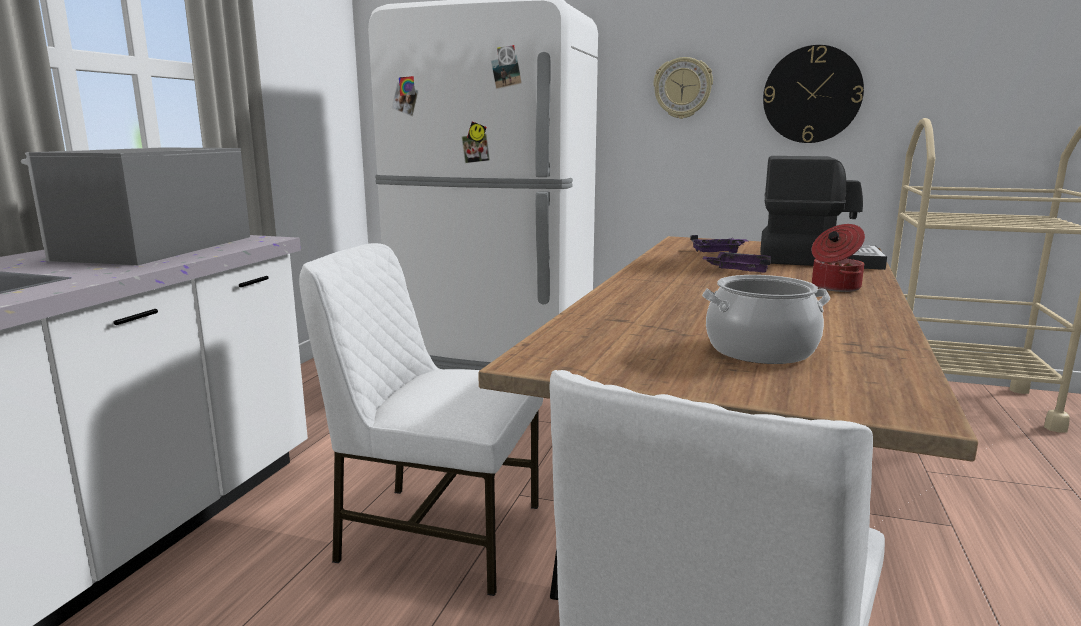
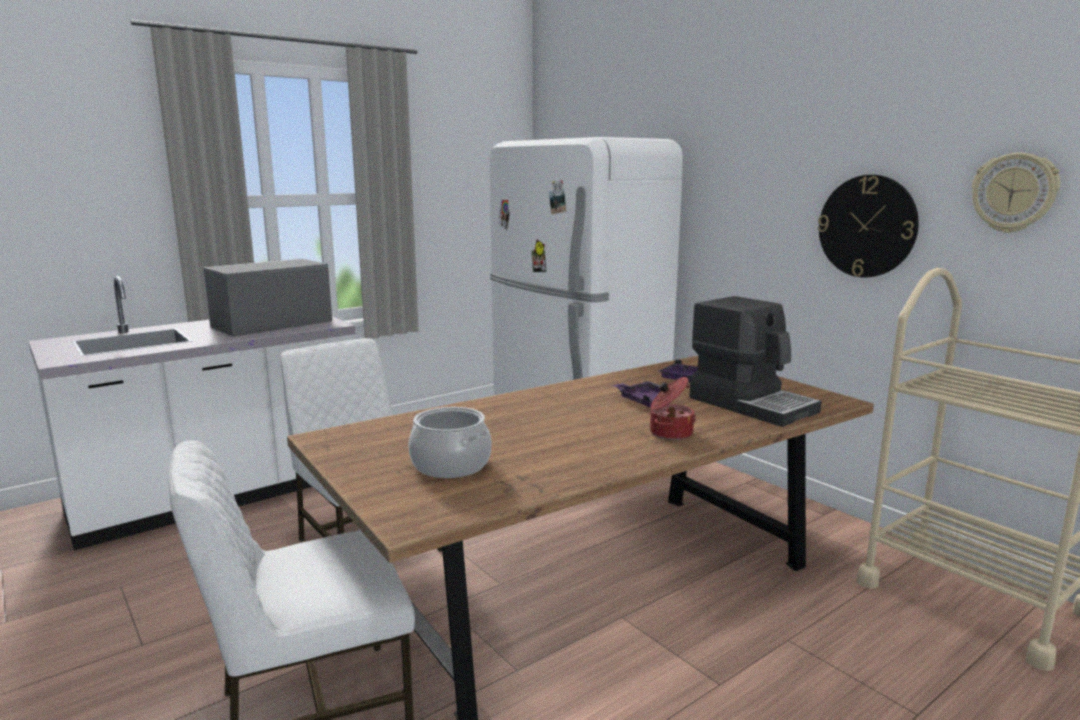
camera: 35 degrees right, 0 degrees up
(682, 88) = (752, 210): wall clock -> wall clock (1014, 193)

